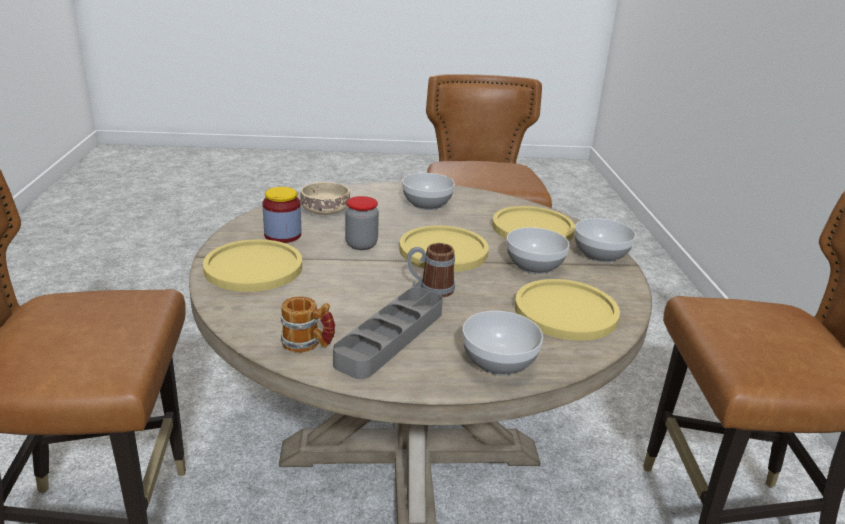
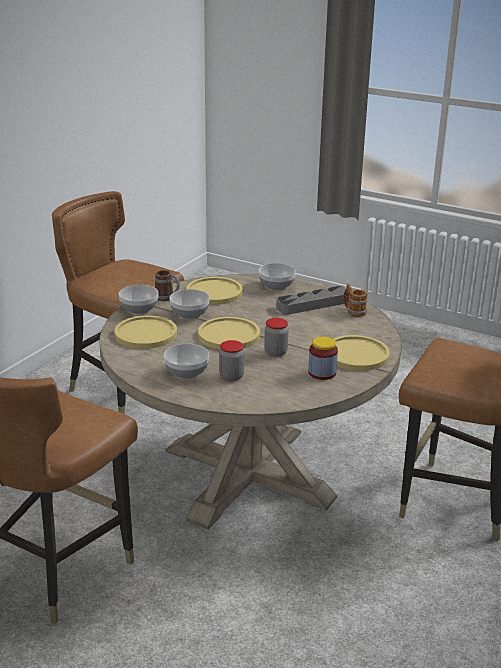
camera: 145 degrees left, 0 degrees up
(325, 210) = (272, 387): beige bowl -> none
(378, 210) = (231, 376): none -> jar
(430, 289) = (267, 317): mug -> mug (167, 298)

